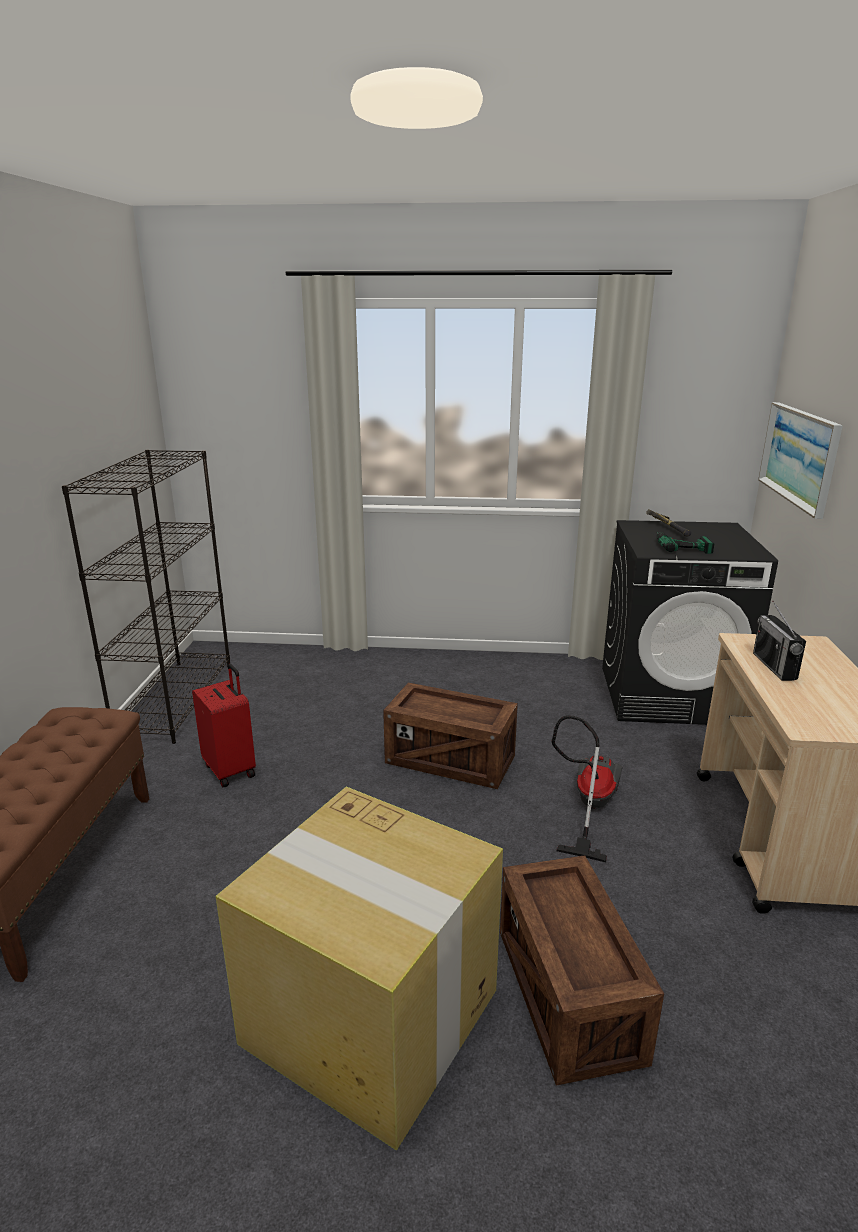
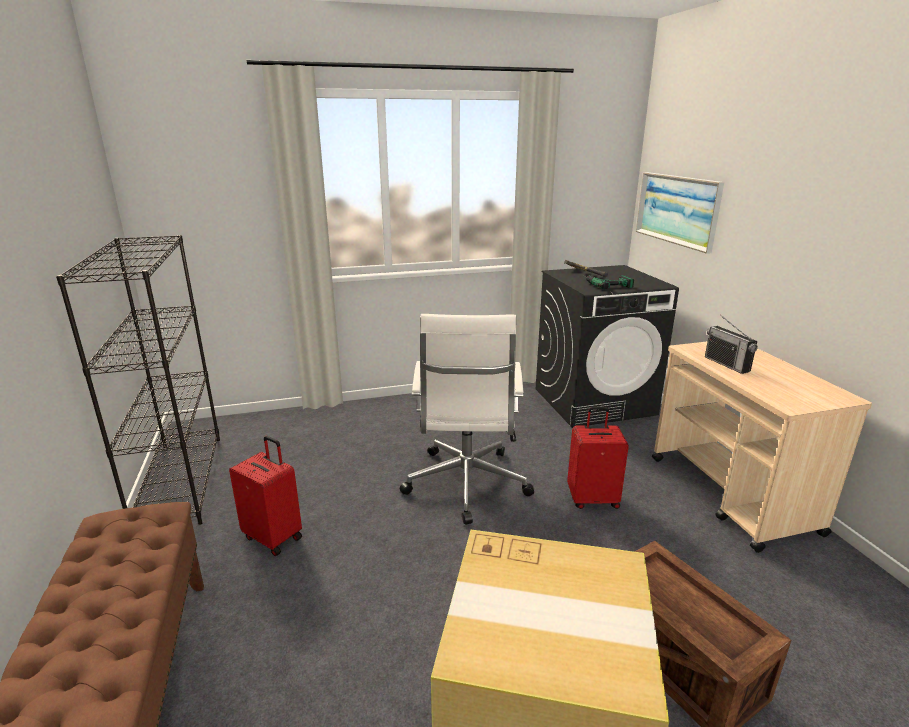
camera: 20 degrees left, 0 degrees up
(450, 760) = (466, 485): crate -> white office chair
(587, 805) = (592, 499): vacuum cleaner -> red suitcase

